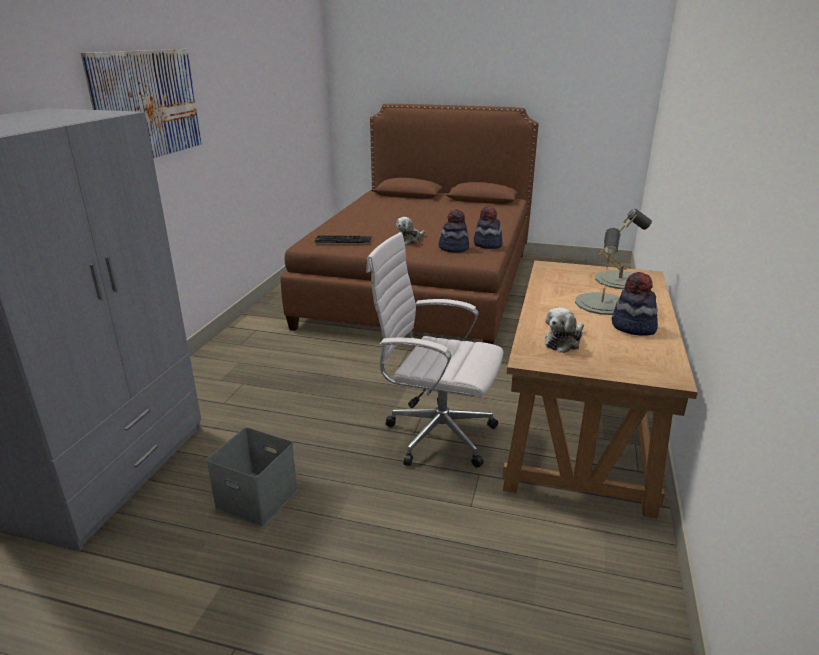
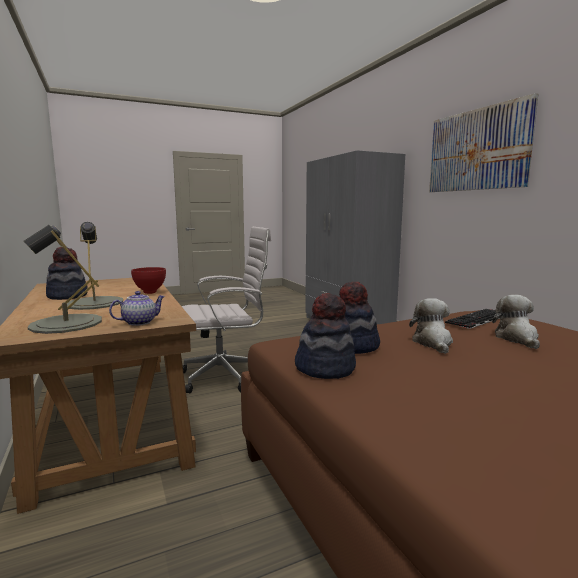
camera: 140 degrees right, 15 degrees down
(255, 499) = (276, 336): grey storage box -> none
(544, 309) = (149, 293): none -> red bowl
(564, 342) = (125, 284): plush toy -> plush toy (517, 338)
(569, 269) = (139, 322): none -> teapot

